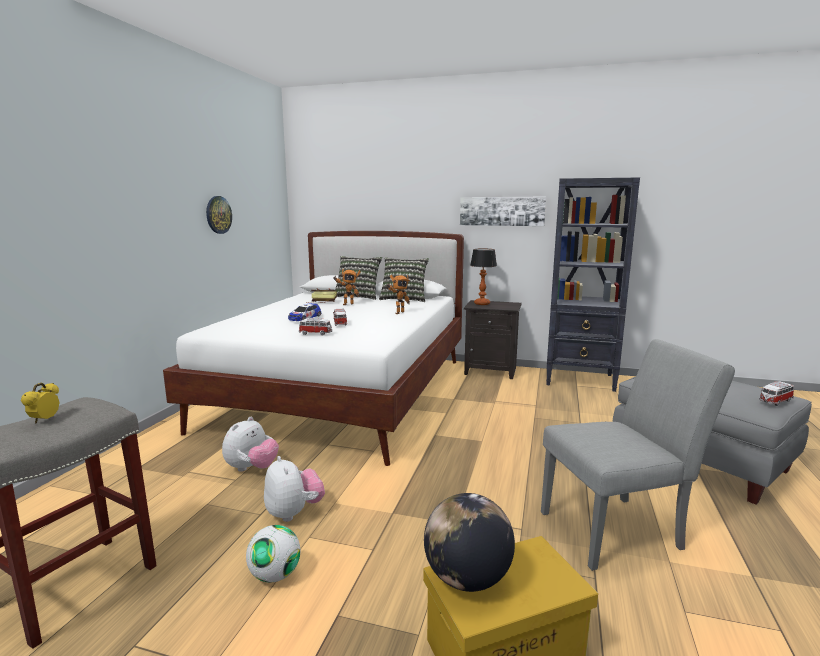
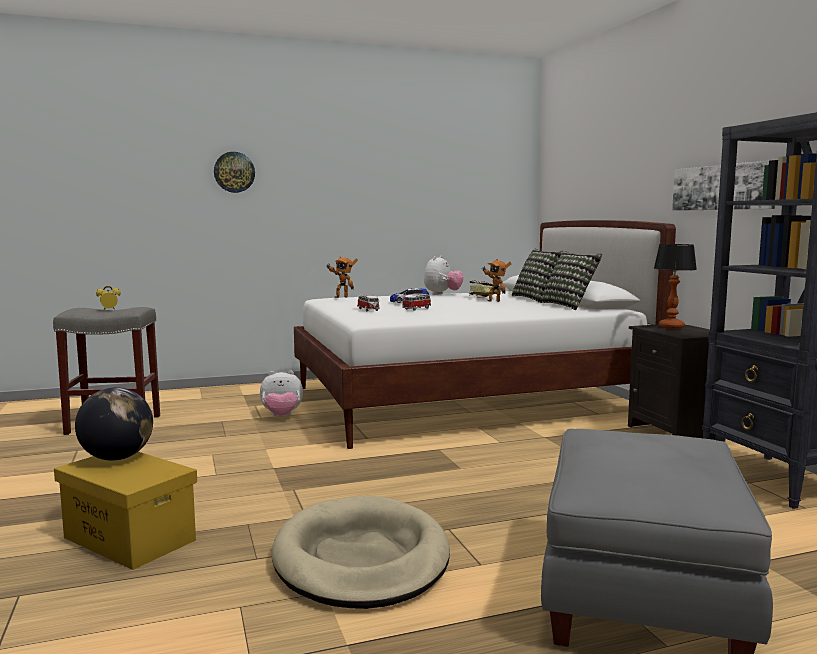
camera: 55 degrees right, 5 degrees down
(218, 215) = (413, 199): wall clock -> wall clock (234, 172)
(275, 575) = (161, 458): football -> none
(294, 512) = (237, 442): plush toy -> plush toy (442, 294)
(398, 313) = (500, 311): toy robot -> toy robot (341, 297)
(619, 529) = (361, 559): grey chair -> beige dog bed
(775, 401) = (652, 493): toy car -> none

